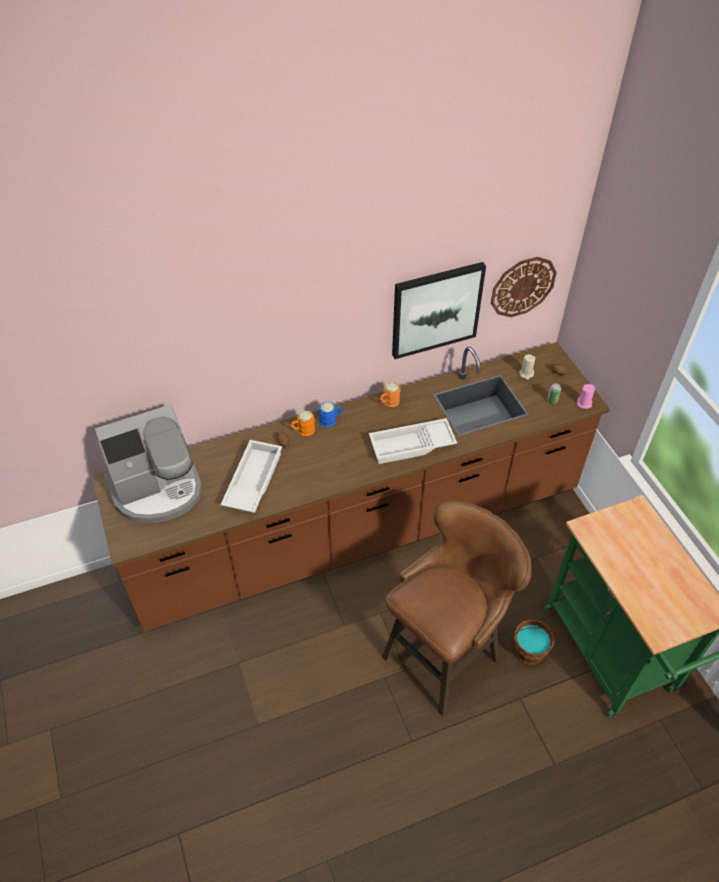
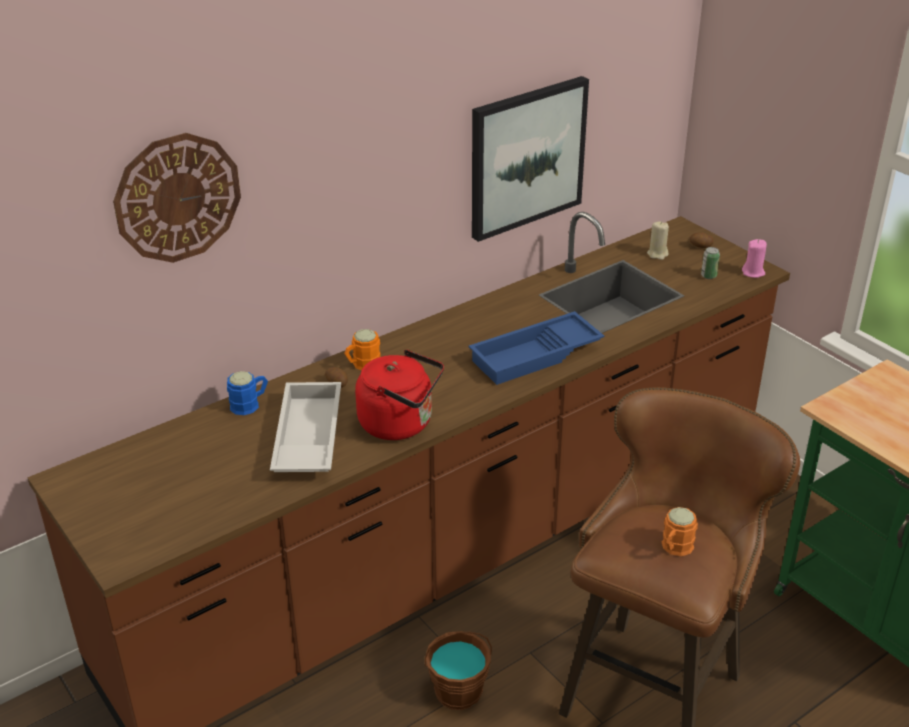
camera: 15 degrees left, 15 degrees down
(157, 488) = (150, 475): coffee machine -> none
(310, 482) = (400, 424): none -> red kettle
(331, 420) = (400, 346): blue mug -> blue mug (250, 404)
(388, 402) = (478, 313): orange mug -> orange mug (675, 548)
(411, 446) = (536, 356): white tray -> blue tray
(522, 286) = (632, 122): wall clock -> wall clock (177, 198)
(529, 651) = (779, 654): brown bucket -> brown bucket (458, 691)

